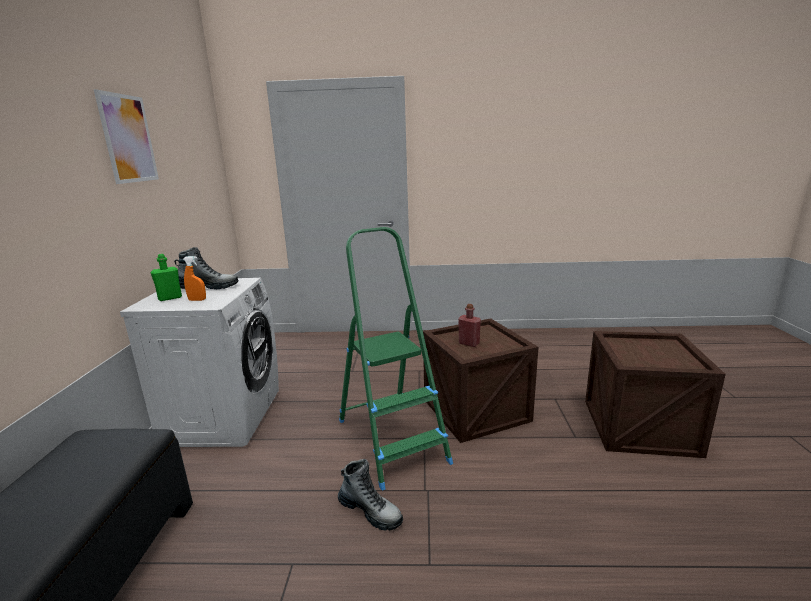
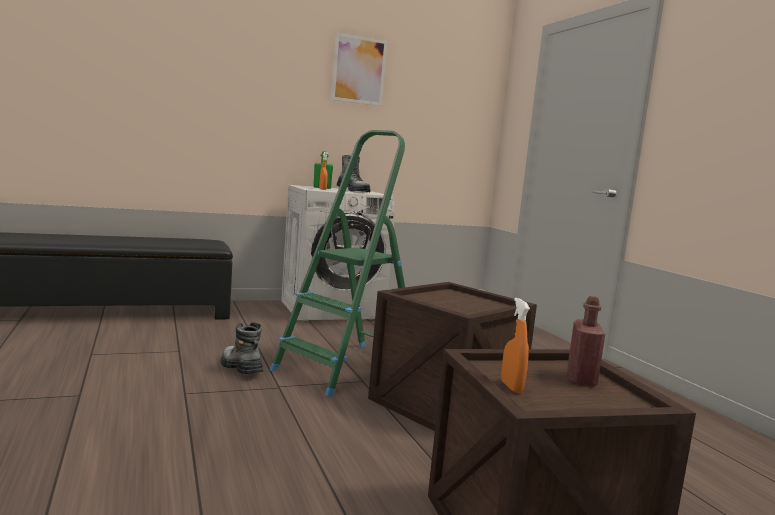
camera: 65 degrees right, 10 degrees down
(370, 511) = (240, 368): boot -> boot turned 135 degrees clockwise
(469, 343) = (446, 299): red bottle -> red bottle (581, 379)
(664, 365) = (511, 387): none -> orange spray bottle

